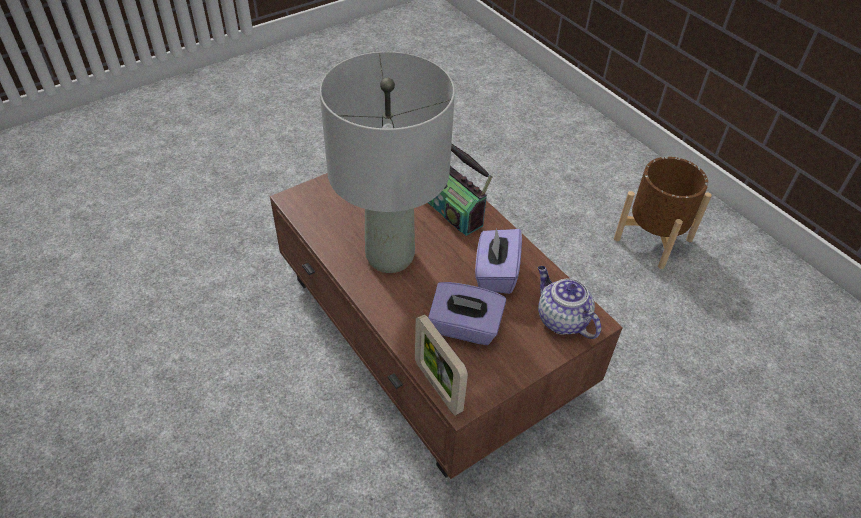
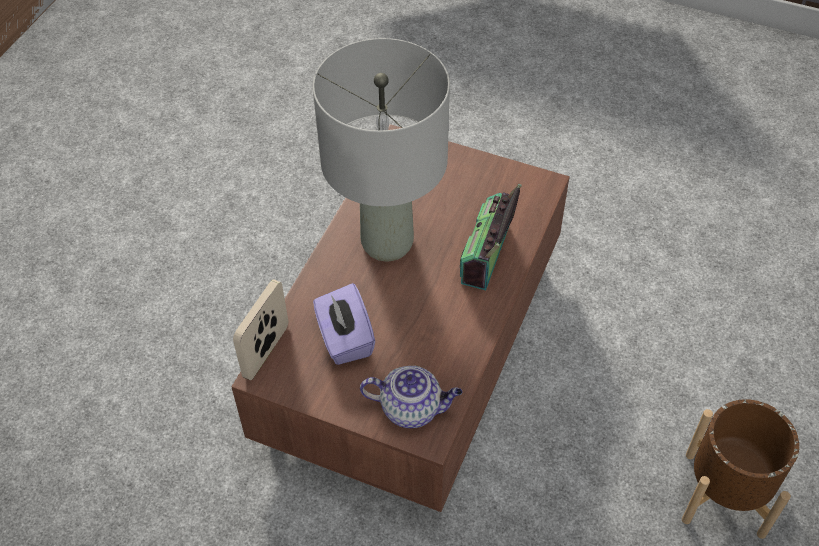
camera: 60 degrees right, 5 degrees up
(495, 273) = (430, 330): purple tissue box -> none
(561, 319) = (412, 408): teapot -> teapot turned 75 degrees clockwise

